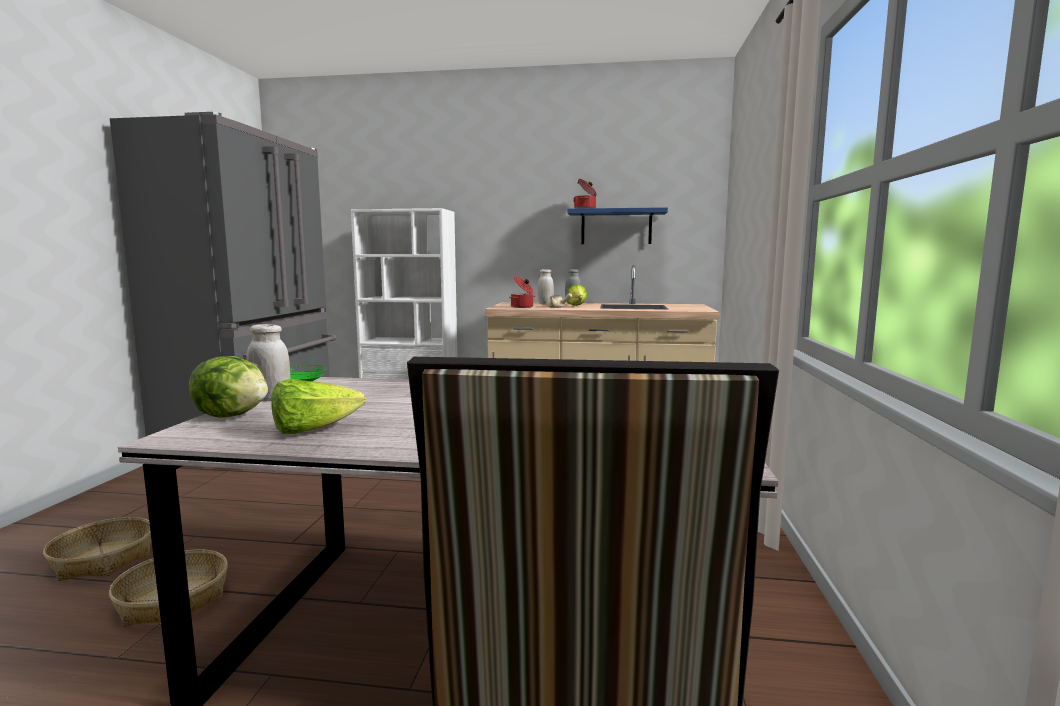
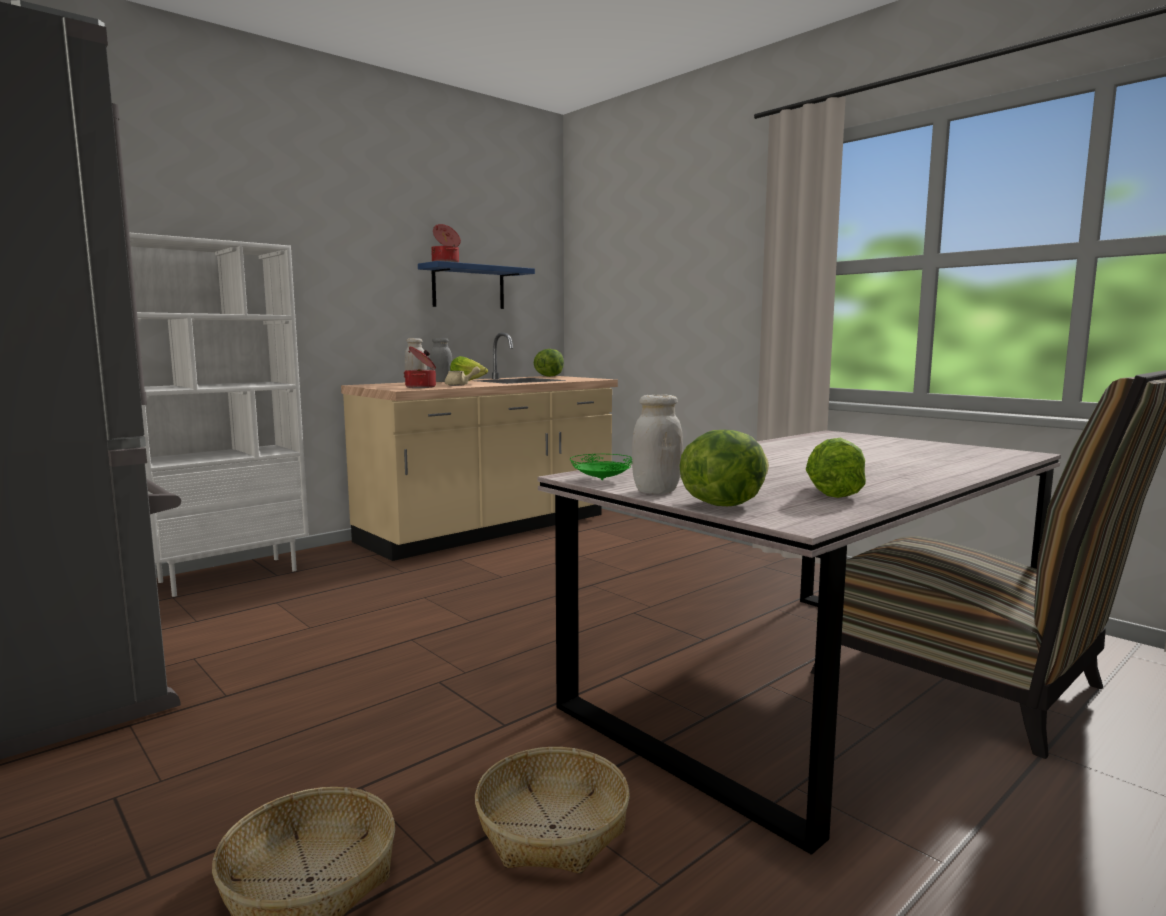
camera: 50 degrees left, 0 degrees up
(689, 304) = (549, 376): none -> lettuce

